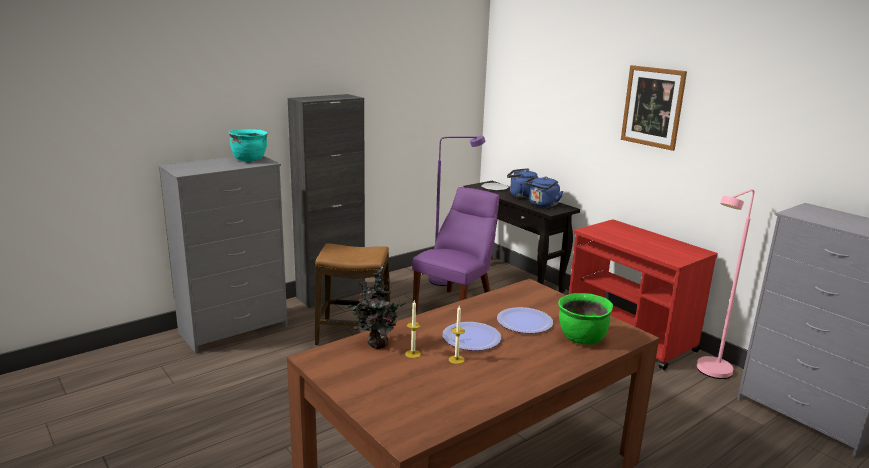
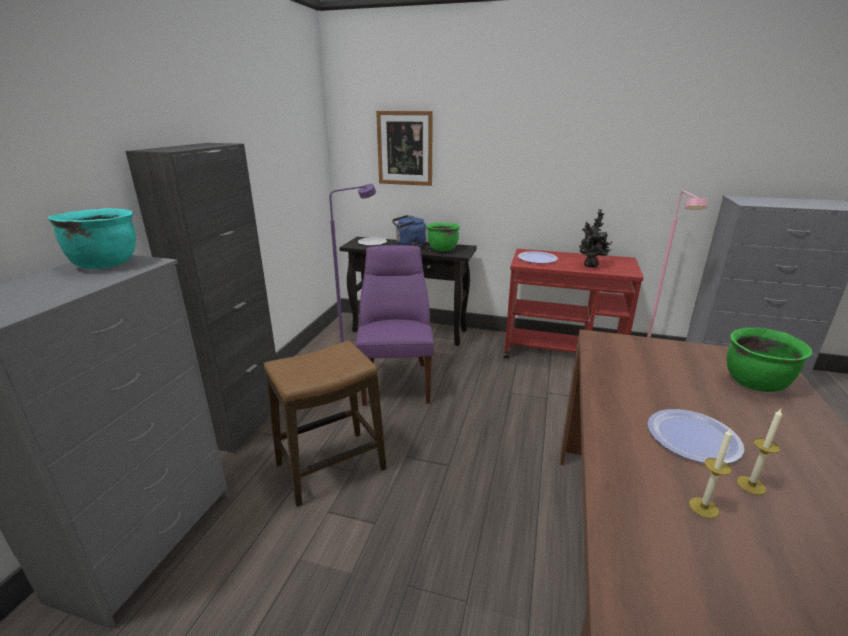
camera: 35 degrees left, 5 degrees up
(376, 345) = (643, 520): potted plant -> potted plant (591, 266)
(524, 322) = (682, 386): plate -> plate (537, 258)
(542, 205) = (442, 249): blue kettle -> green cooking pot
(652, 107) = (554, 127): picture -> picture (405, 148)

